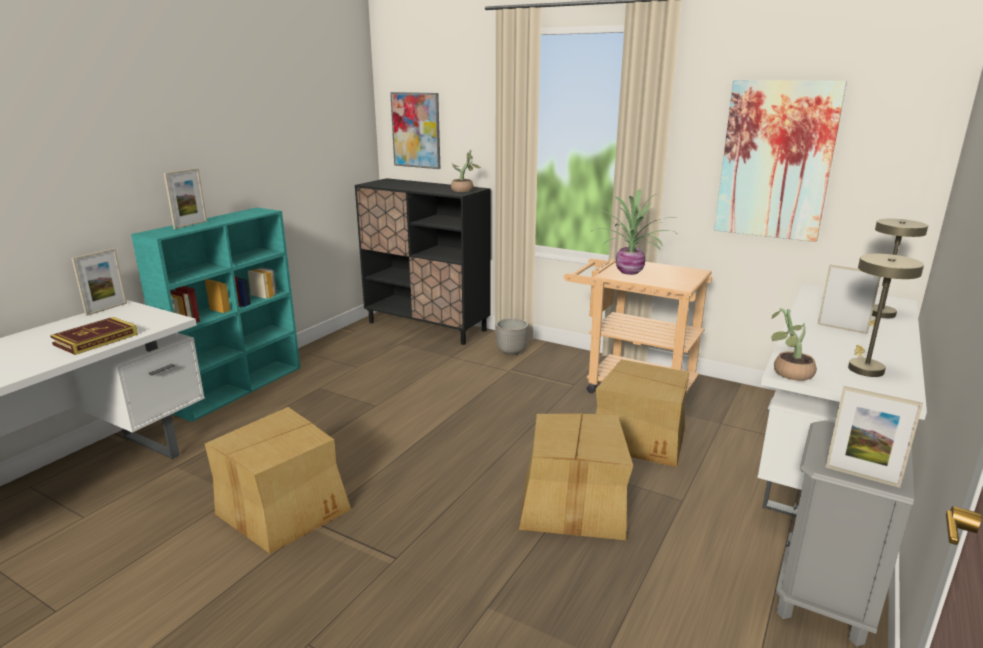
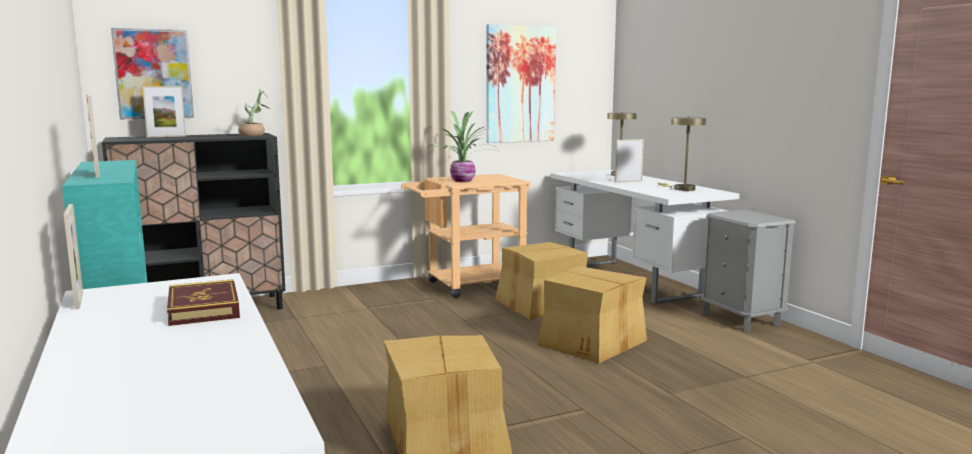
camera: 55 degrees left, 10 degrees down
(511, 352) = (337, 299): planter -> none
(788, 373) = (670, 196): potted plant -> none
(861, 476) = (769, 220): picture frame -> picture frame (166, 136)

